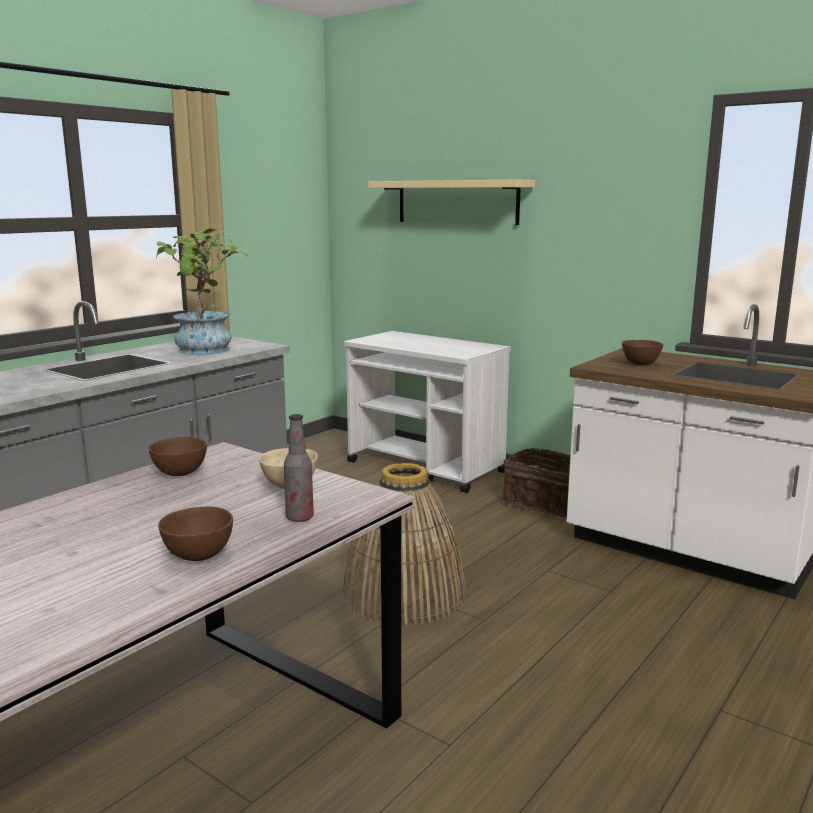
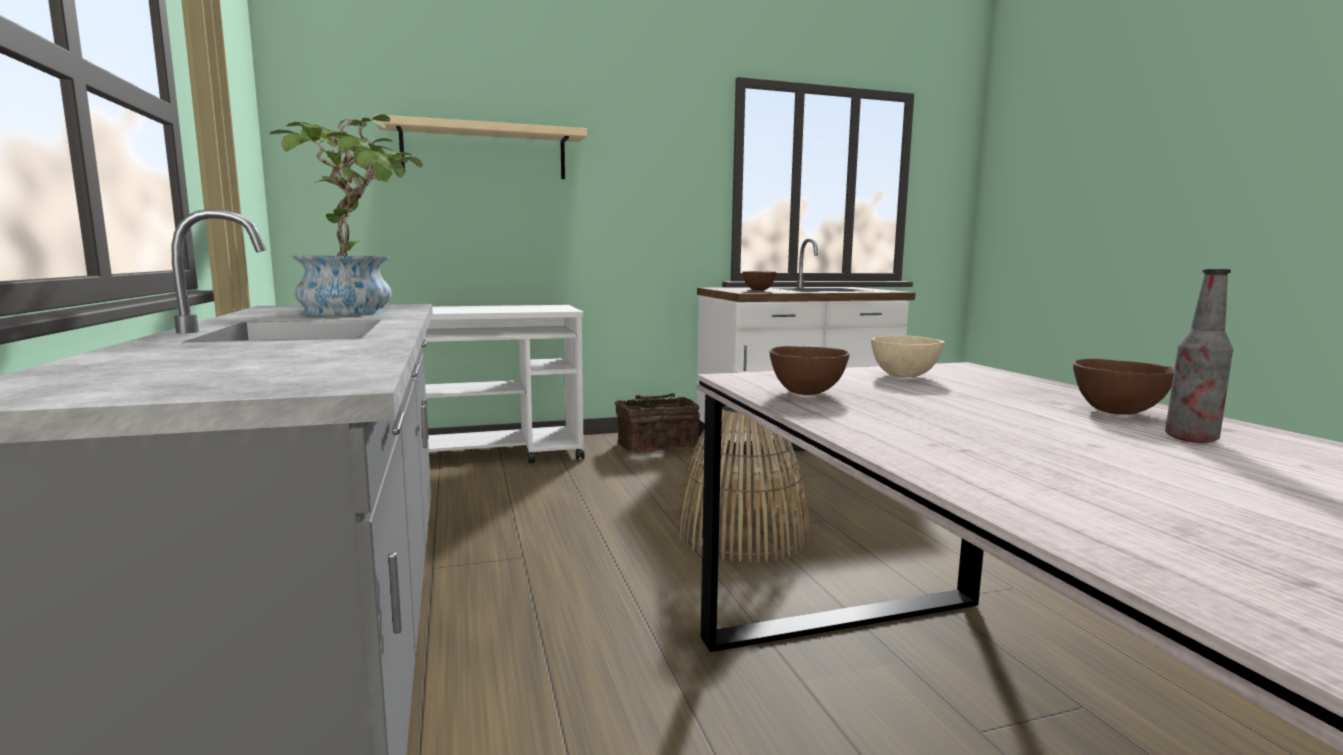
camera: 55 degrees left, 5 degrees down
(299, 518) = (1009, 383): bottle -> bottle (1191, 439)

